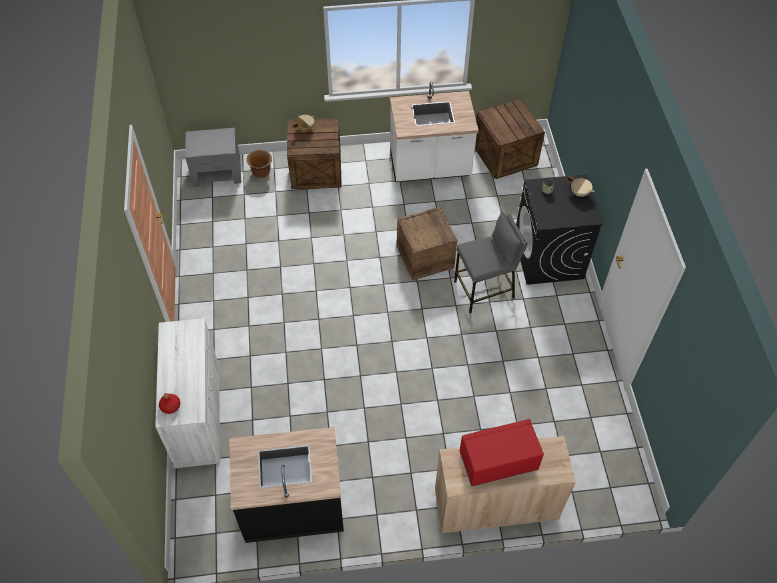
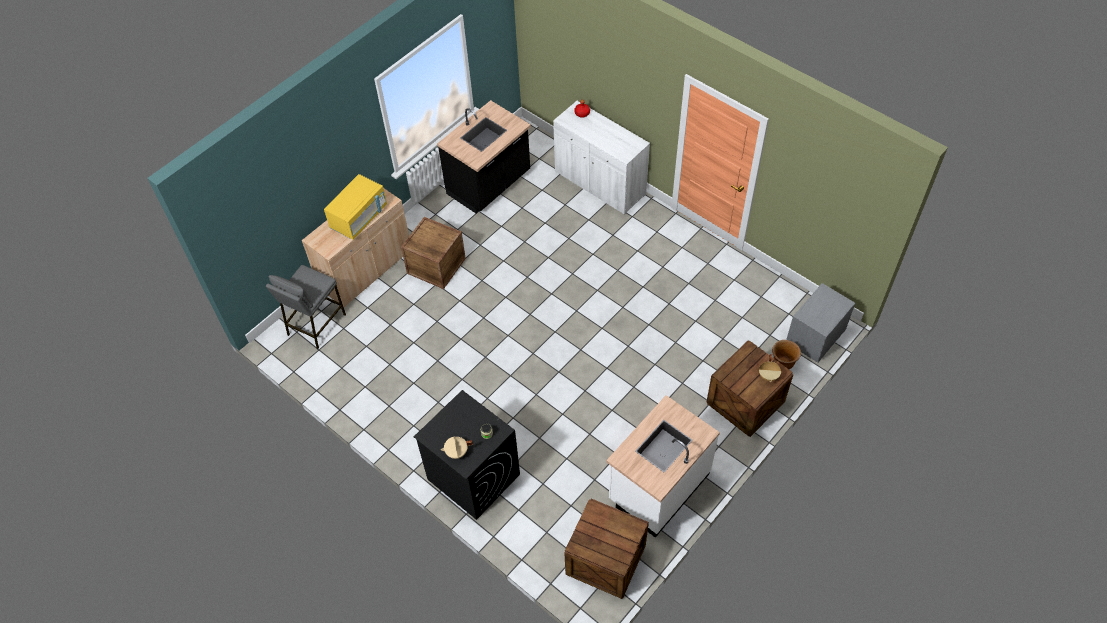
camera: 140 degrees right, 0 degrees up
(425, 257) = (572, 396): crate -> crate (436, 266)
(484, 290) = (499, 404): grey stool -> grey stool (316, 324)
(497, 461) = (359, 217): red microwave -> yellow microwave

